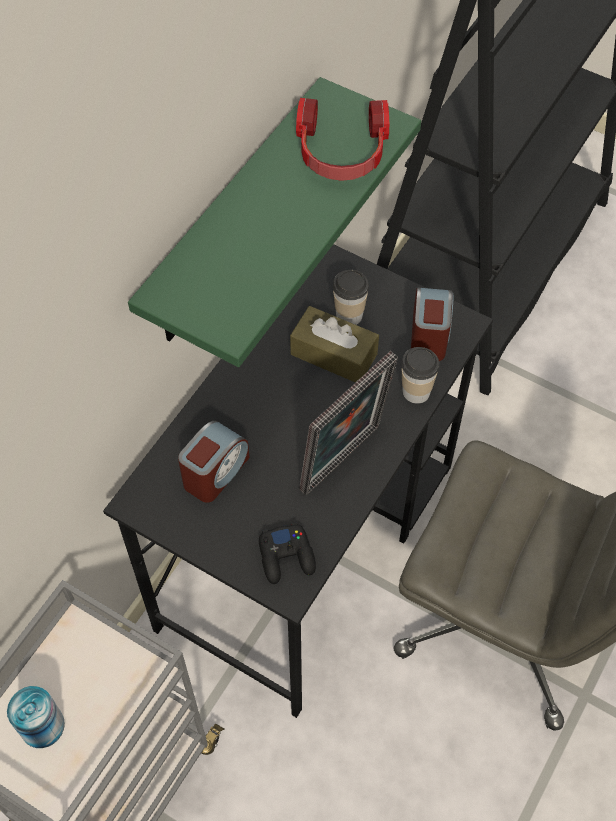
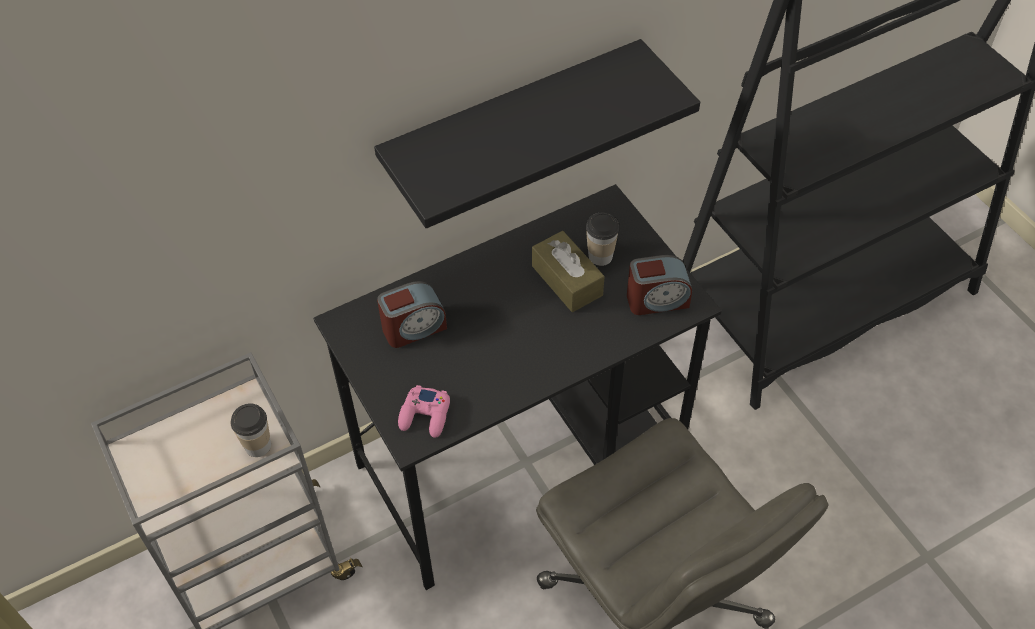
camera: 30 degrees right, 5 degrees down
(42, 726) = (178, 453): can -> none
(233, 219) = (512, 126): green shelf -> black shelf
(287, 557) = (425, 415): black game controller -> pink game controller
(341, 153) = (615, 102): headphones -> none
(344, 462) = (519, 366): picture frame -> none
(416, 391) = (615, 339): cup -> cup (258, 445)
(429, 335) = (657, 300): alarm clock -> alarm clock turned 45 degrees clockwise

